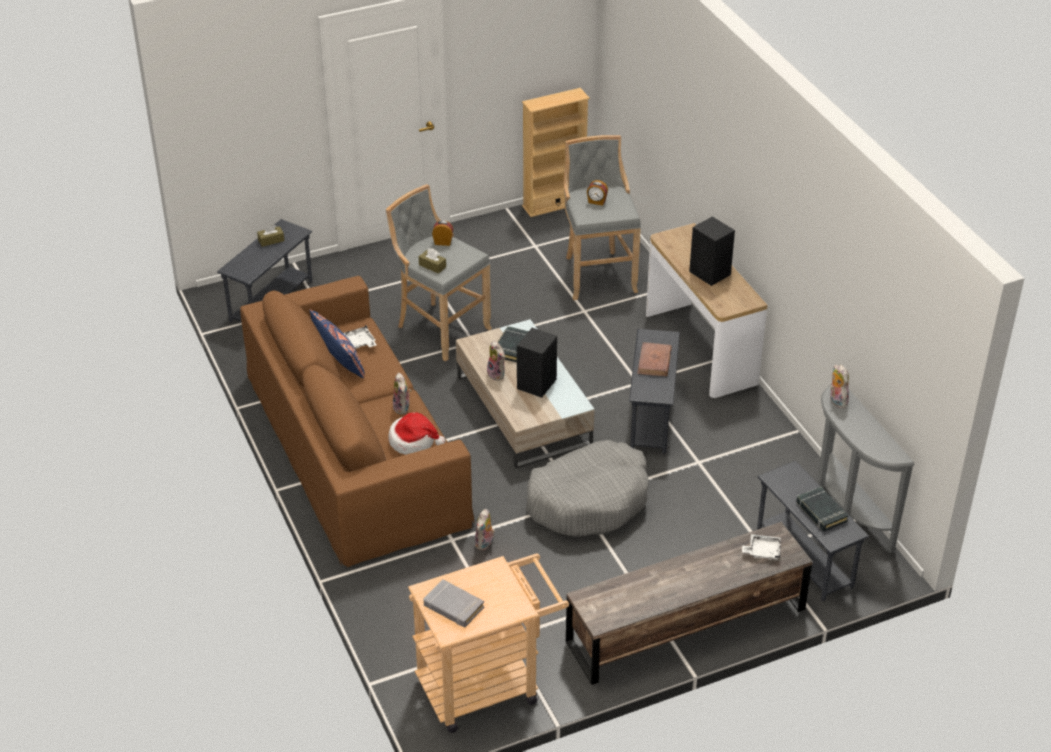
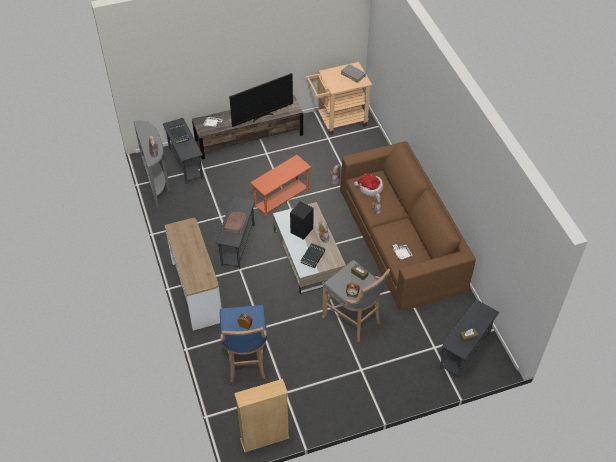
camera: 175 degrees left, 10 degrees up
(338, 359) = (413, 243): blue pillow -> none
(588, 500) = (281, 199): grey dog bed -> orange side table
(597, 273) = (246, 361): grey stool -> blue stool
(657, 575) = (262, 116): none -> television
(710, 273) = (189, 250): black speaker -> none

